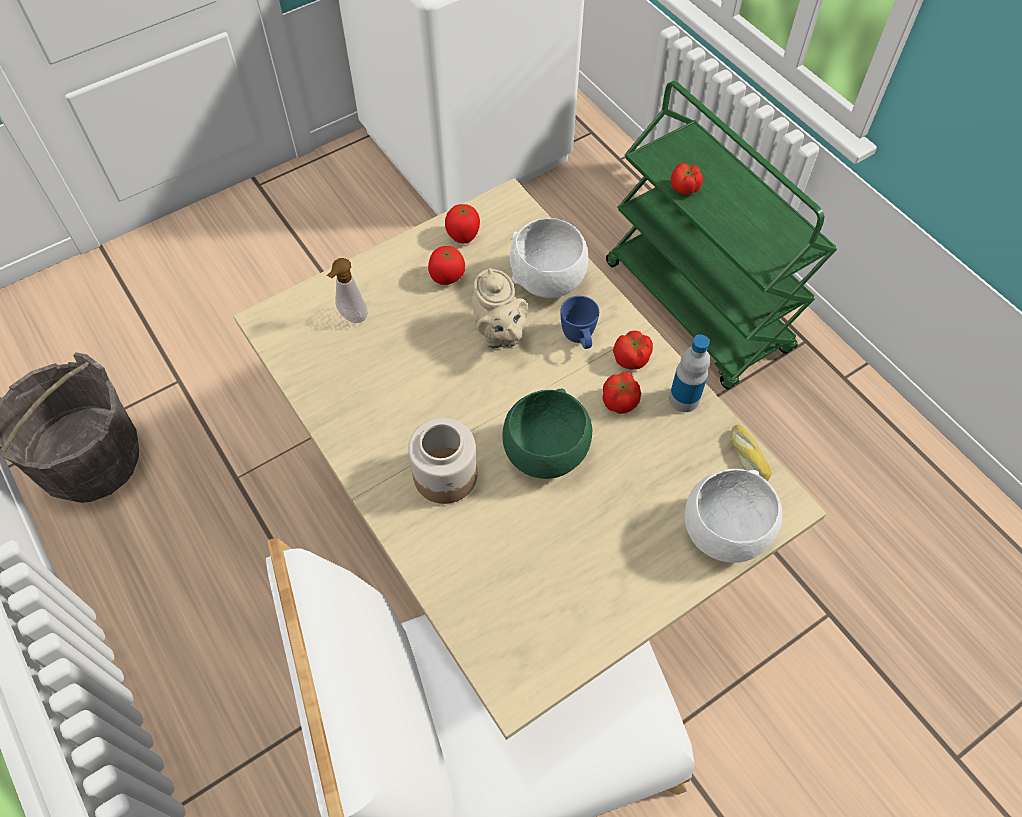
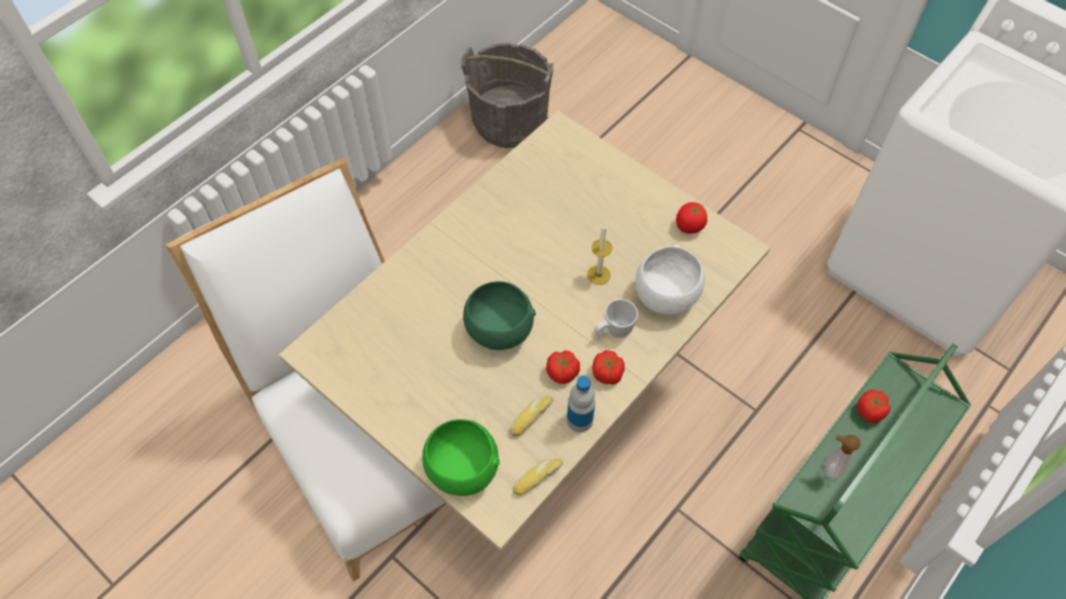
camera: 75 degrees right, 0 degrees up
(351, 317) = (580, 177): soap dispenser -> soap dispenser (830, 468)
(446, 476) = (462, 272): jar -> none
(447, 277) = (642, 226): tomato -> none
(499, 334) = (598, 275): beige teapot -> candle
(579, 340) = (613, 332): blue mug -> white mug
(670, 446) = (530, 417): none -> bread
(724, 533) = (461, 469): white bowl -> green bowl

